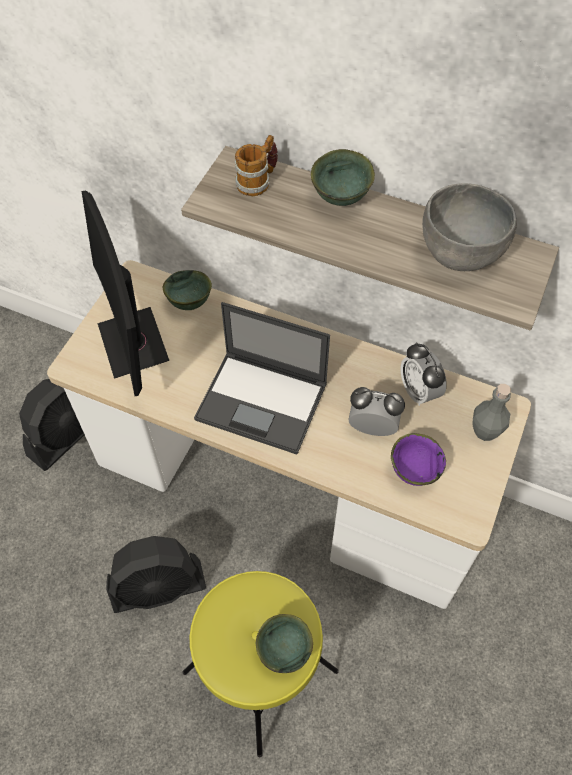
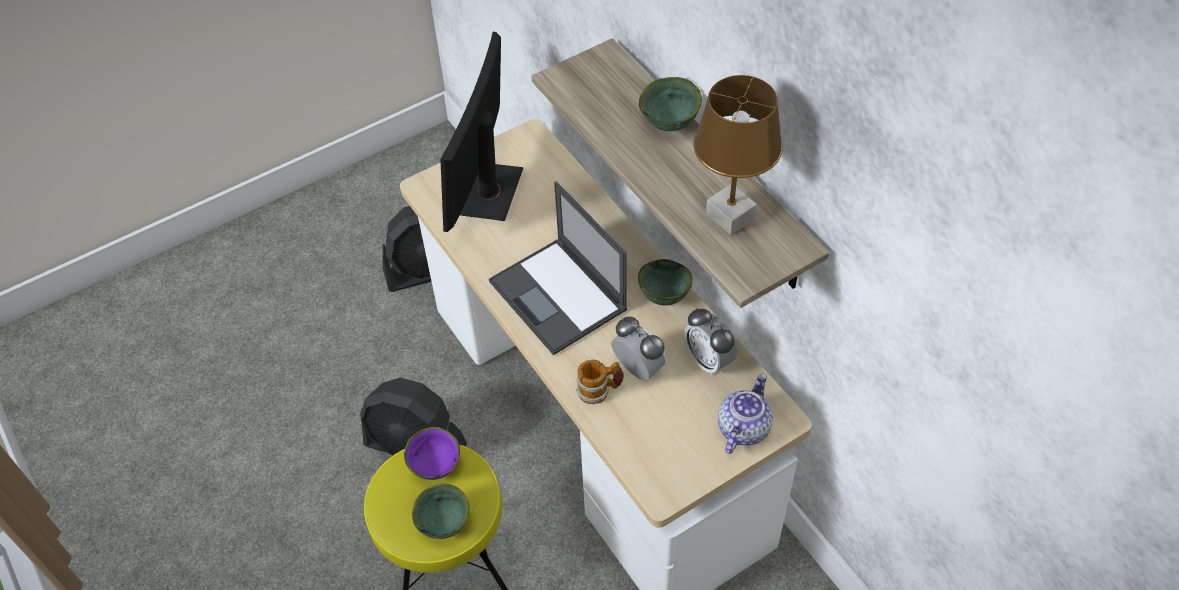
camera: 35 degrees right, 5 degrees down
(189, 303) = (560, 180): green bowl -> green bowl (663, 296)
(258, 181) = (612, 79): mug -> mug (600, 390)
(413, 470) = (646, 424): purple bowl -> purple bowl (436, 465)
(419, 391) = (708, 360): alarm clock -> alarm clock turned 45 degrees counterclockwise
(459, 255) = (729, 216): grey bowl -> brown table lamp
(485, 431) = (743, 427): grey bottle -> teapot

